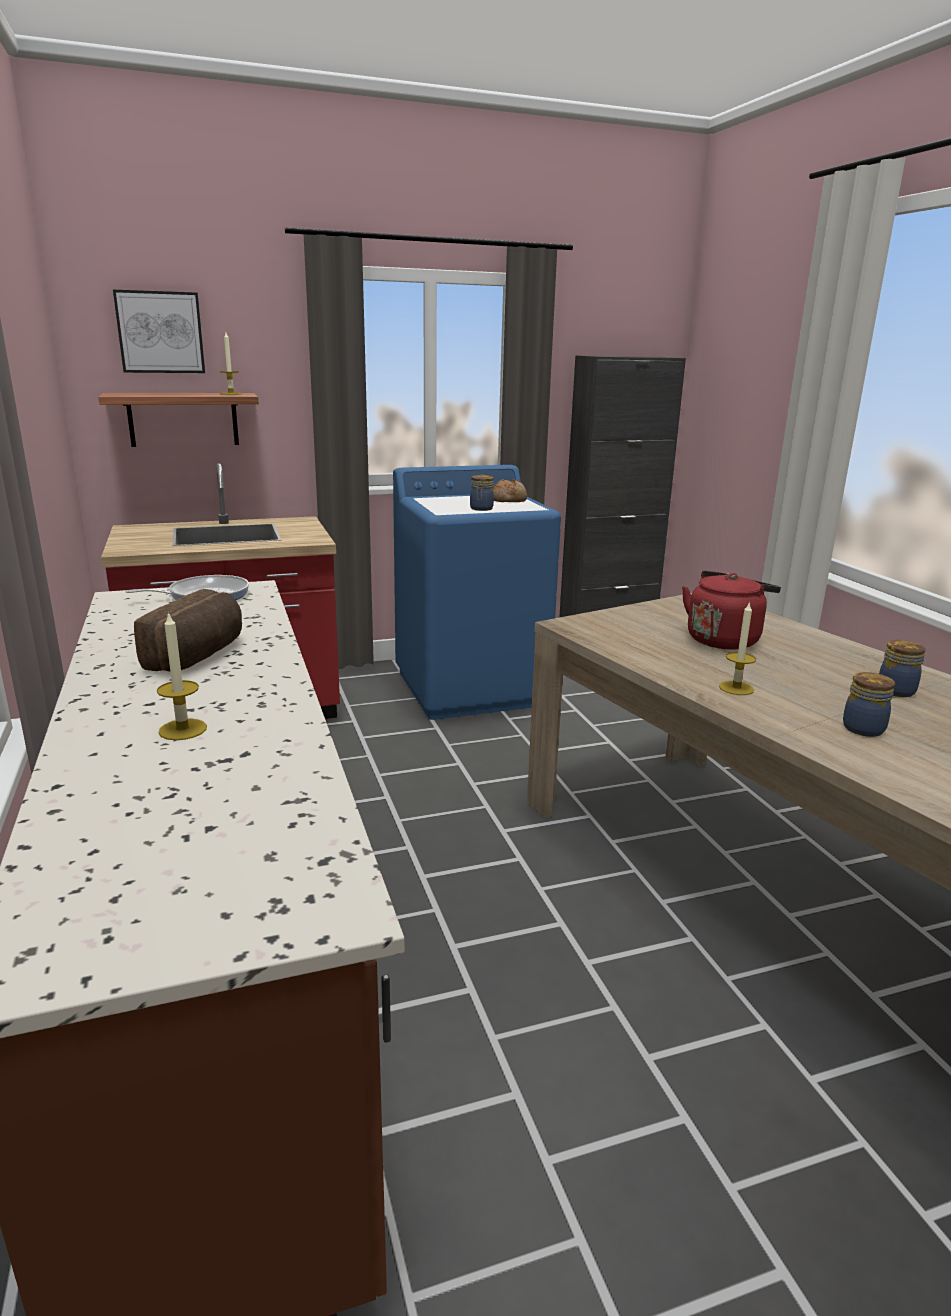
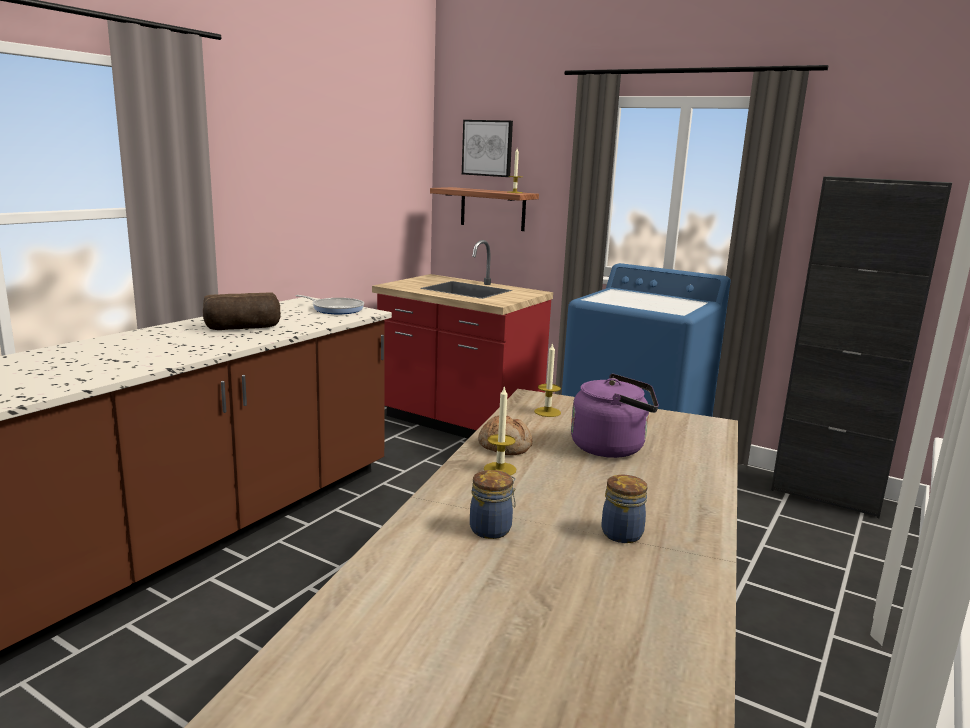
camera: 50 degrees right, 5 degrees down
(183, 729) = (143, 347): candle -> candle (547, 412)
(481, 509) = (629, 303): jar -> none
(509, 500) = (680, 304): bread -> bread (505, 446)
(724, 639) = (612, 447): red kettle -> purple kettle

